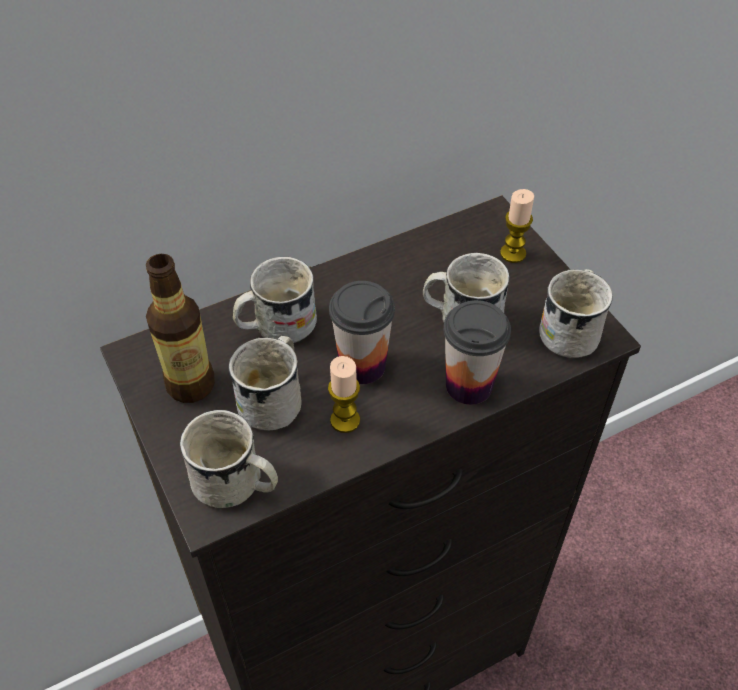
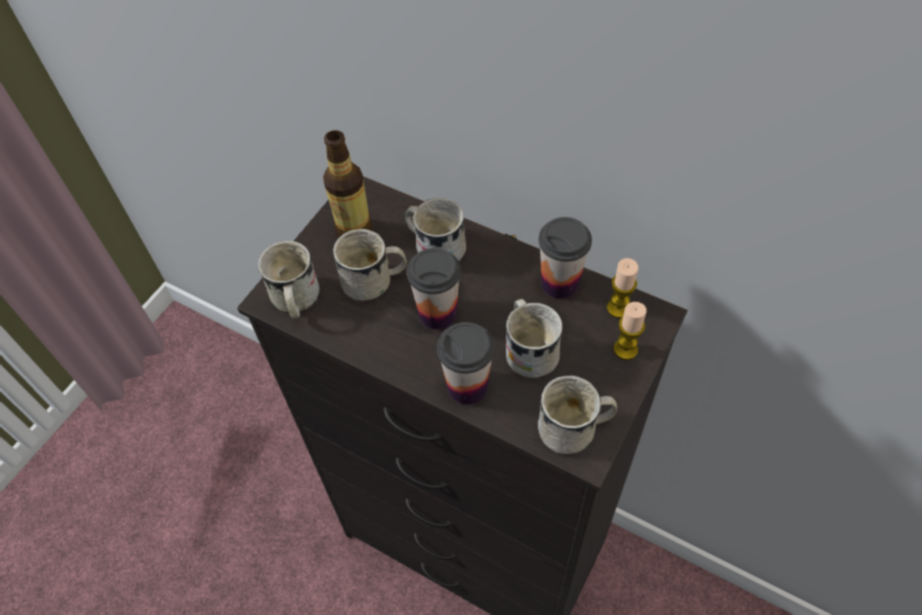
camera: 60 degrees right, 5 degrees up
(345, 420) = (384, 329): candle -> candle (618, 308)
(405, 258) = (560, 283): none -> cup

